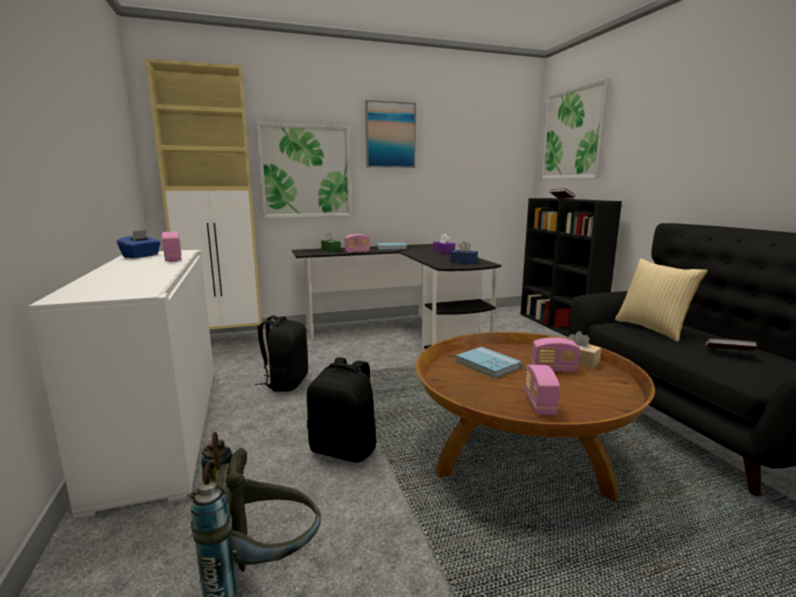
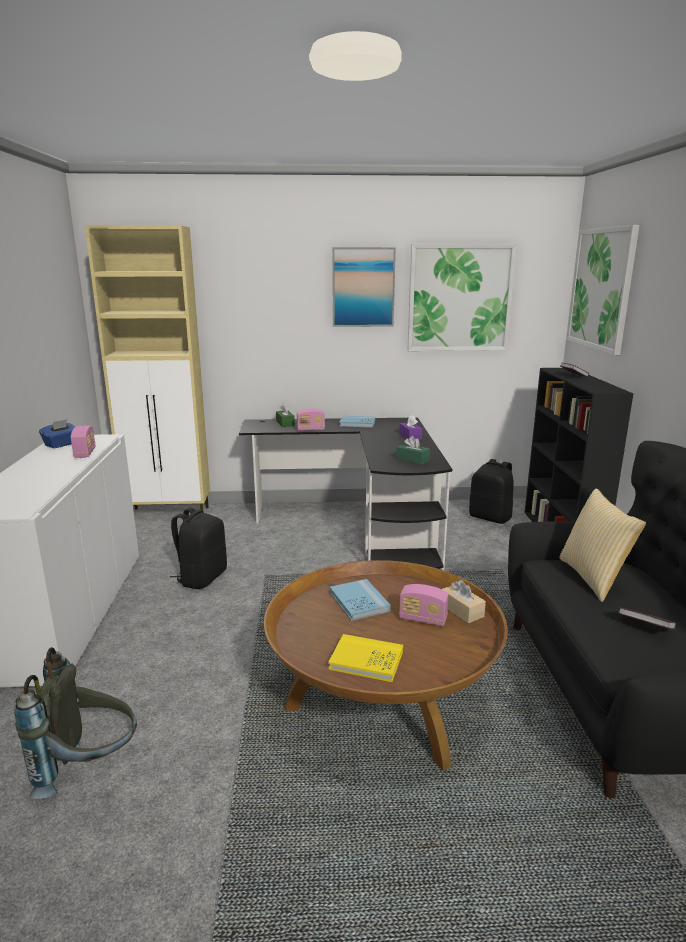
camera: 15 degrees right, 5 degrees up
(306, 172) = (261, 332): picture -> picture (460, 298)
(345, 449) = (216, 664): black backpack -> black backpack (490, 517)
(463, 262) = (412, 460): blue tissue box -> green tissue box
(539, 404) = (366, 660): radio -> yellow book

